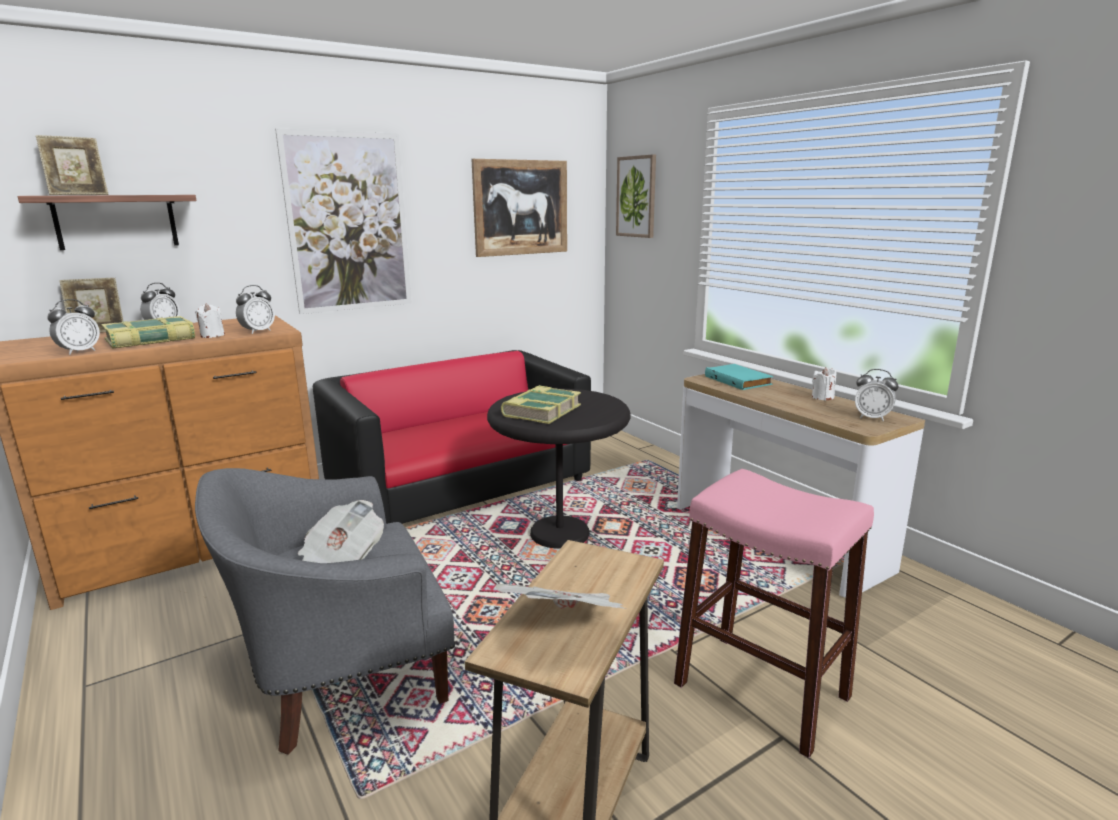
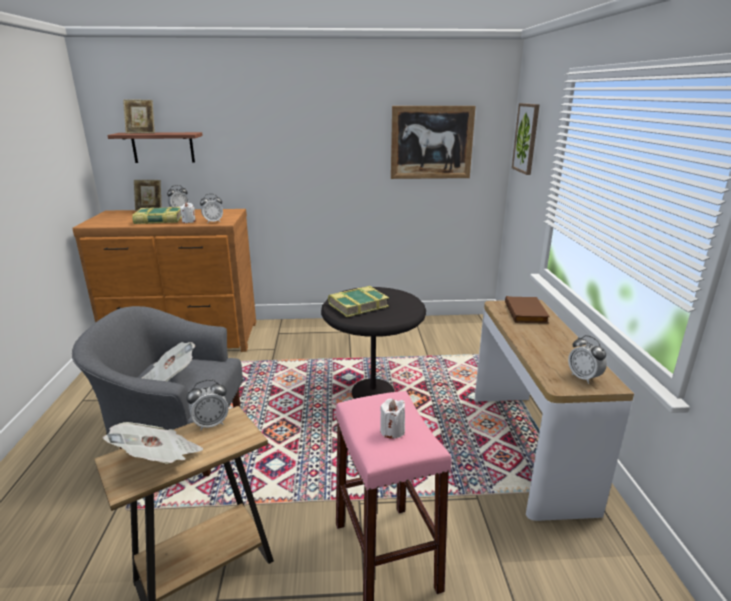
camera: 30 degrees right, 5 degrees up
(79, 352) = (119, 224): alarm clock -> alarm clock (211, 424)
(348, 223) = (297, 151): picture -> none
(459, 484) = (348, 338): sofa -> none
(739, 380) = (527, 313): turquoise book -> brown book
(822, 397) = (572, 346): white candle -> white candle (392, 431)

